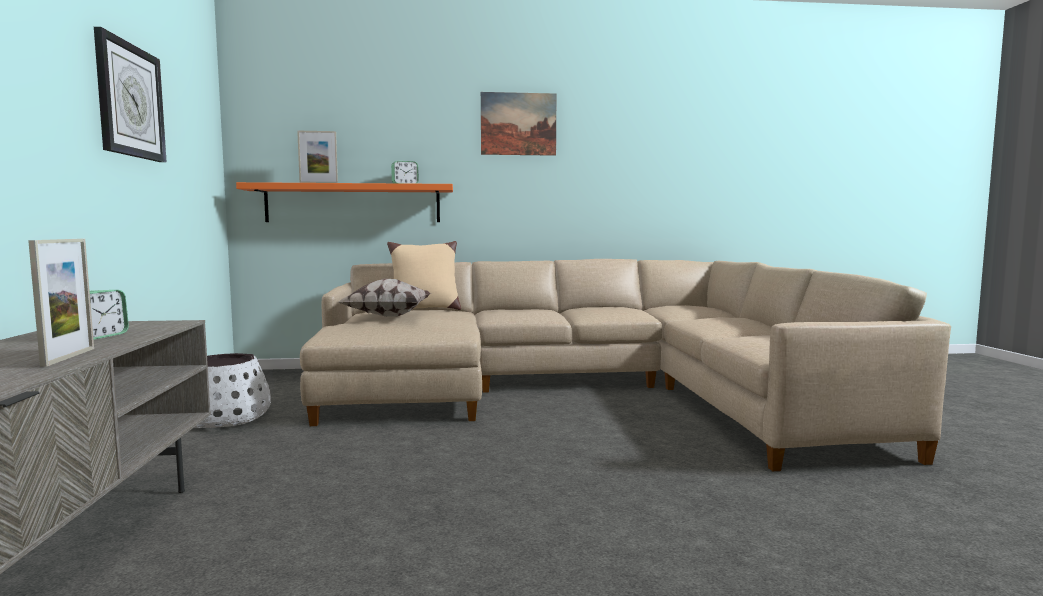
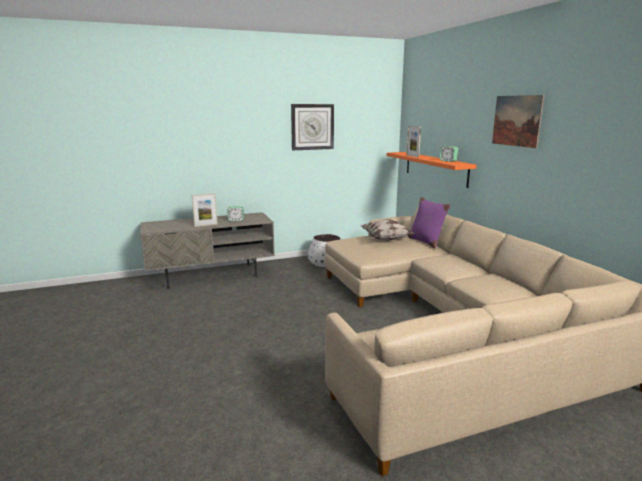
camera: 75 degrees right, 10 degrees up
(424, 309) = (426, 242): beige pillow -> purple pillow

